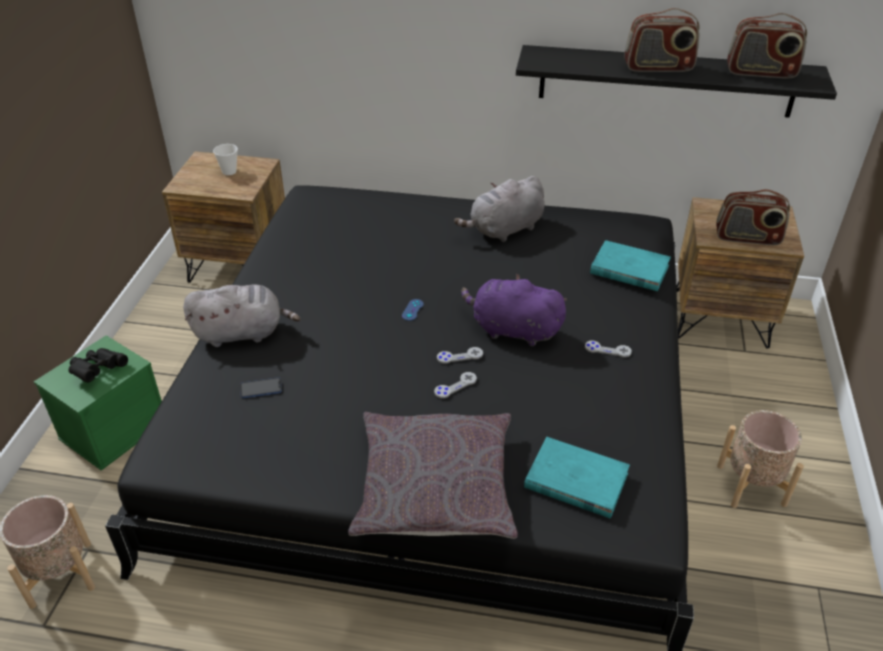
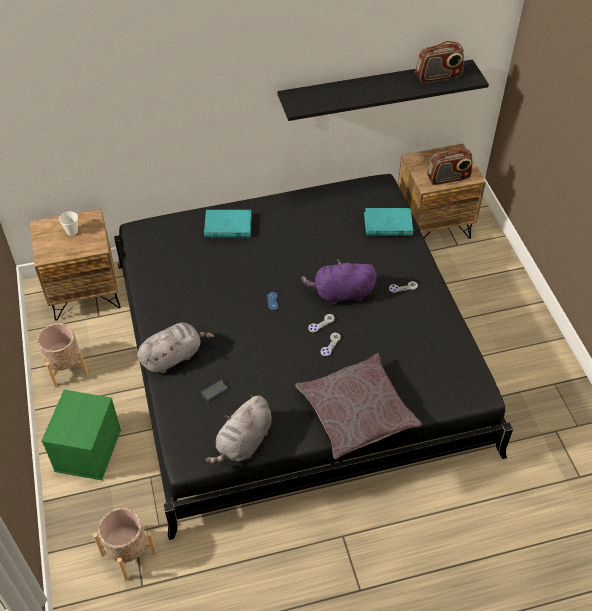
camera: 25 degrees left, 10 degrees up
(98, 371) = (80, 417): black binoculars -> none
(504, 230) = (293, 218): grey plush toy -> grey plush toy (243, 443)
(575, 481) = (428, 379): turquoise book -> turquoise book (227, 226)
(658, 67) = (375, 89): radio -> none
(751, 484) = (497, 335): beige planter -> beige planter (66, 368)

